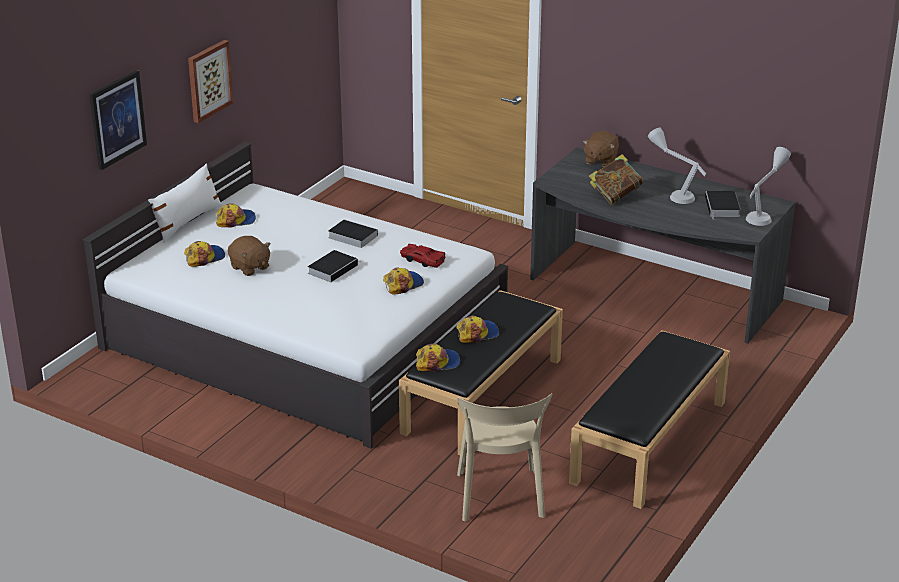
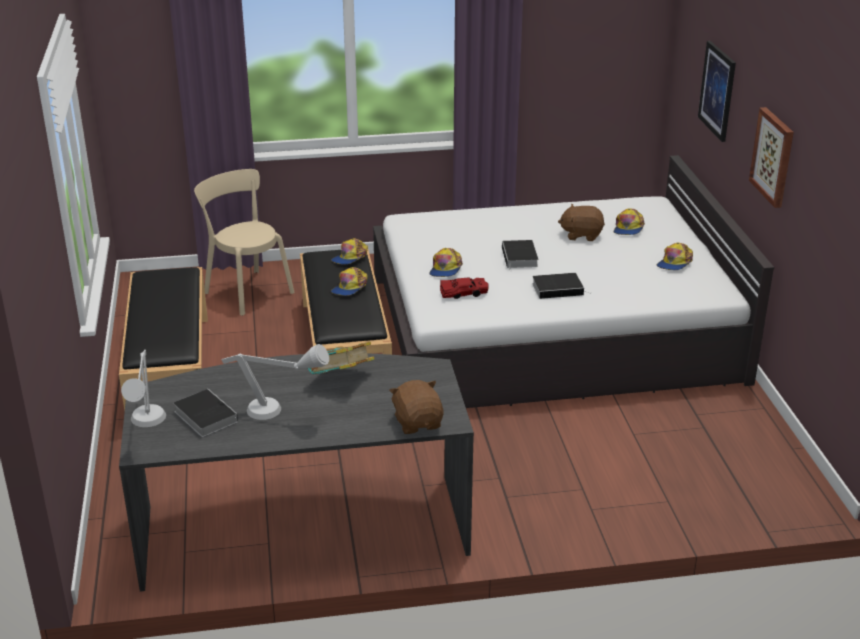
camera: 140 degrees right, 0 degrees up
(187, 221) = (706, 247): white pillow -> none

